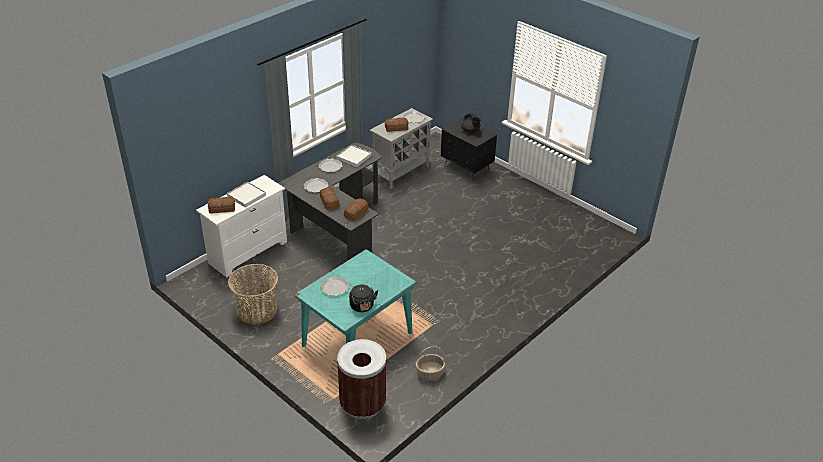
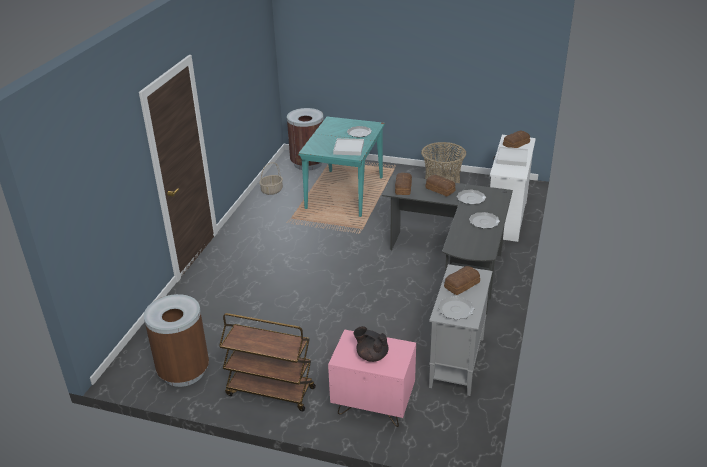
camera: 155 degrees right, 5 degrees down
(353, 157) = (472, 240): white tray -> white tray (348, 148)
(362, 307) = (326, 129): black kettle -> none
(467, 169) = (373, 406): black nightstand -> pink nightstand
(521, 193) = (270, 391): none -> brown cart
(572, 221) = (184, 371): none -> brown trash can

